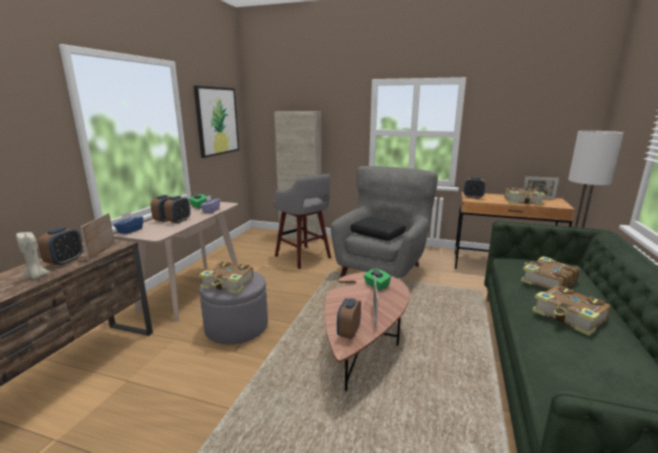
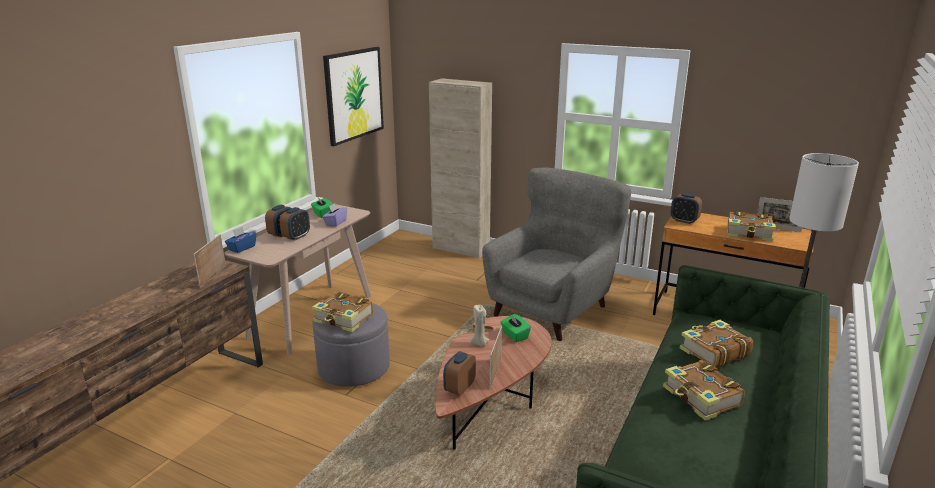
camera: 10 degrees right, 5 degrees up
(36, 276) = (153, 303): beige candle -> beige candle (479, 343)
(65, 261) = (178, 287): alarm clock -> none
(303, 257) = (456, 282): grey stool -> none
(378, 234) = (544, 264): black pillow -> none

